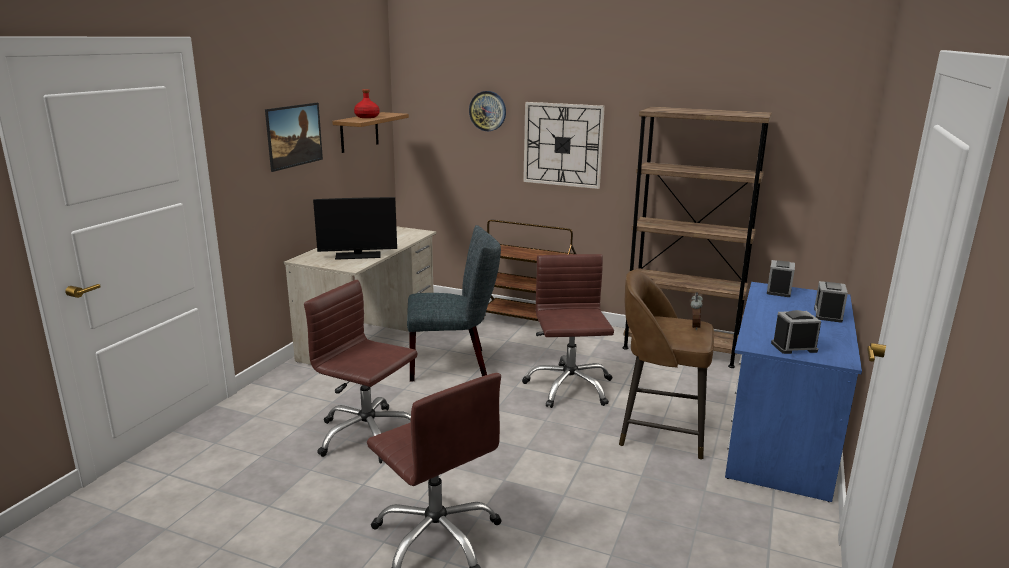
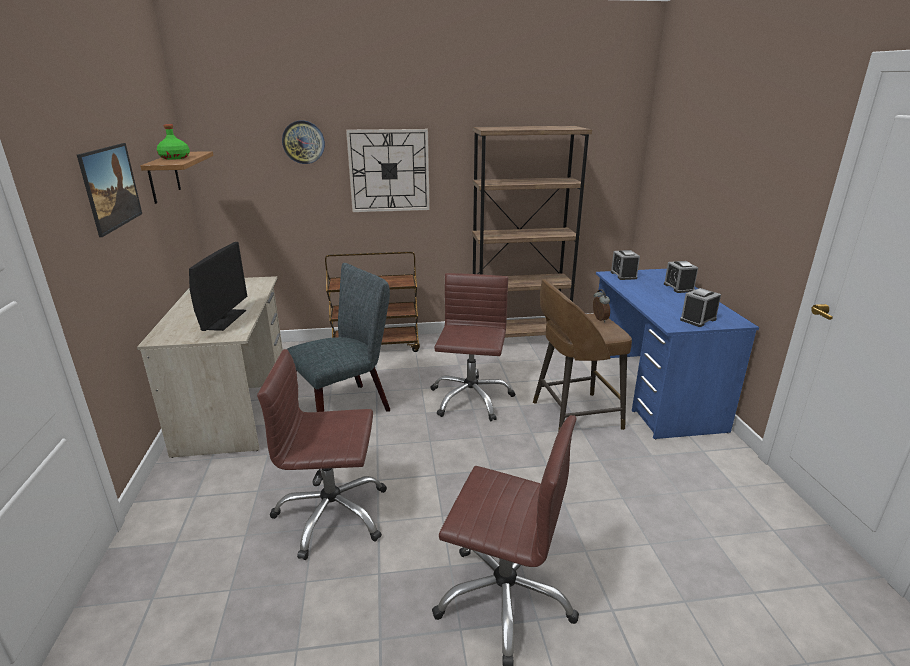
camera: 30 degrees left, 5 degrees up
(358, 255) = (224, 319): monitor -> monitor turned 45 degrees counterclockwise
(367, 117) = (174, 158): red bottle -> green bottle
(569, 387) = (470, 399): brown office chair -> brown office chair turned 45 degrees clockwise

